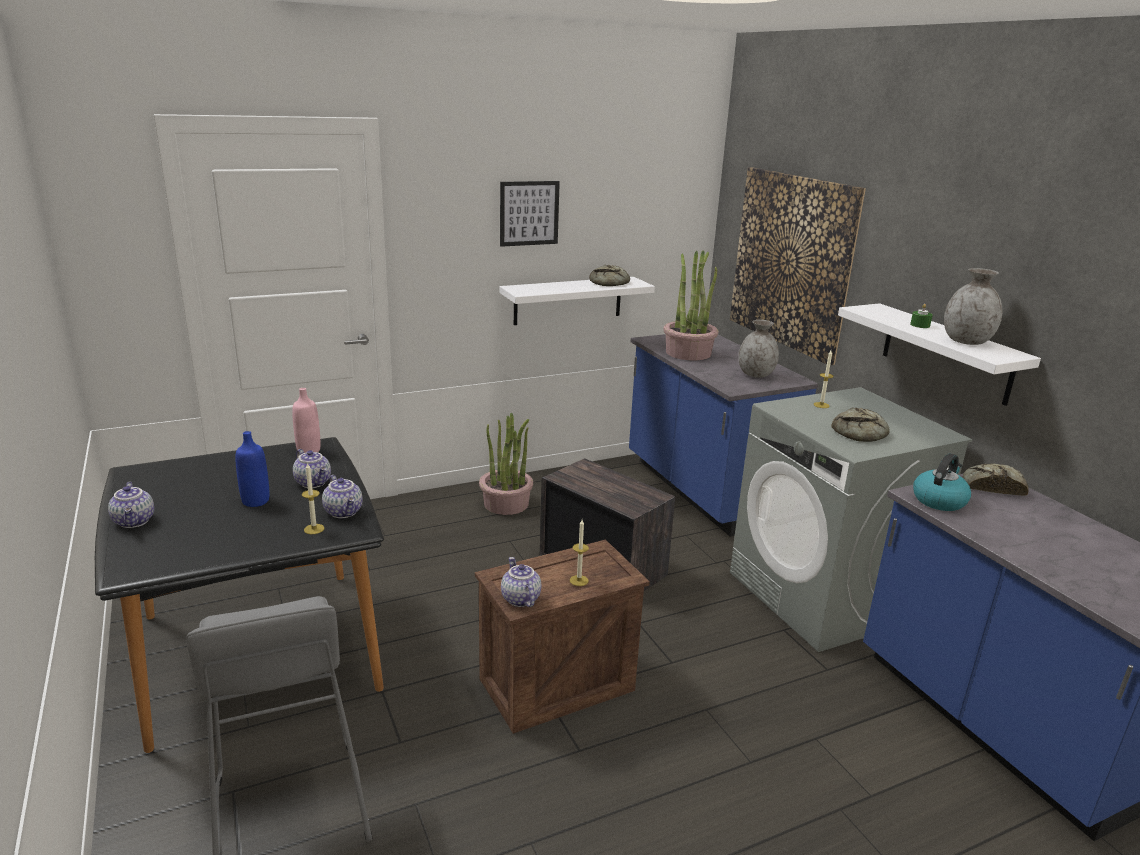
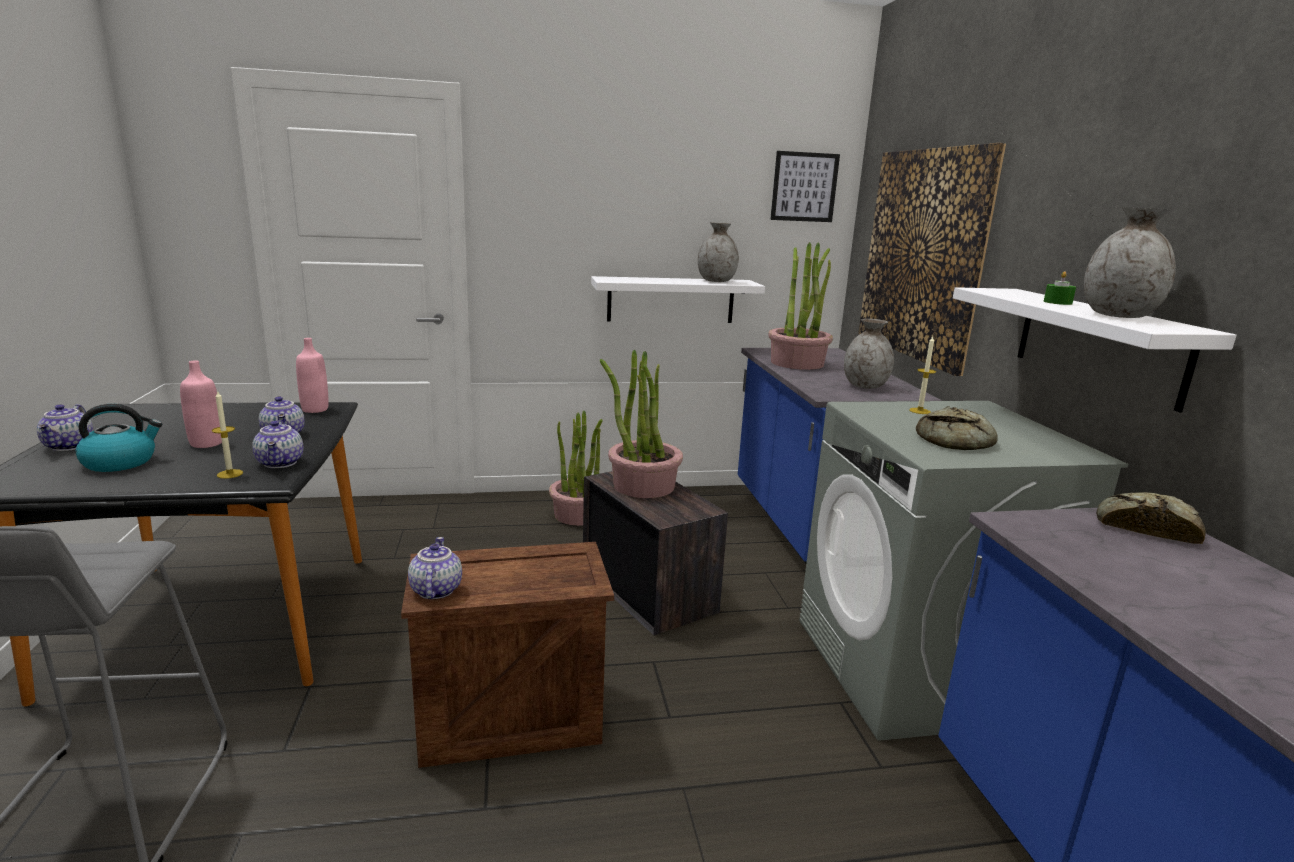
camera: 15 degrees right, 5 degrees down
(256, 501) = (206, 443): blue bottle -> pink bottle
(529, 213) = (626, 198): picture -> picture (804, 187)
(579, 580) = (525, 581): candle -> none
(595, 480) = (643, 485): none -> potted plant
(610, 283) = (716, 281): bread -> grey vase
(939, 500) = (1046, 533): kettle -> kettle (121, 462)

